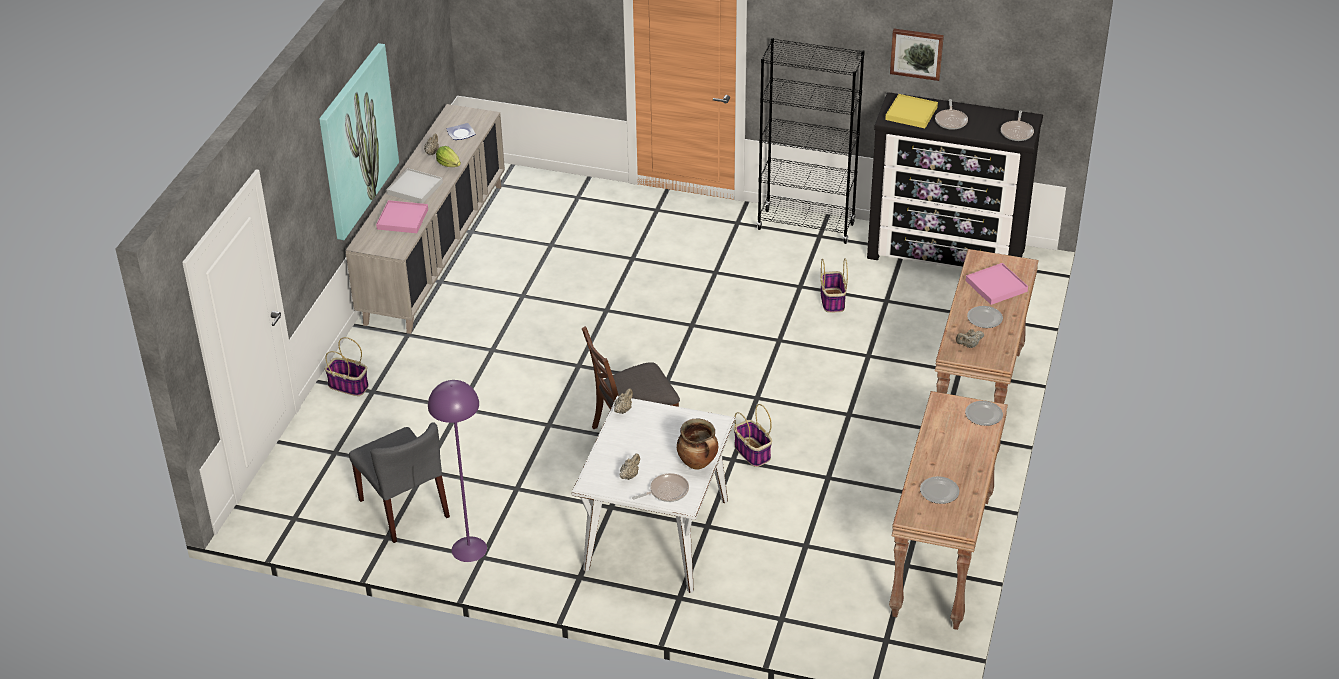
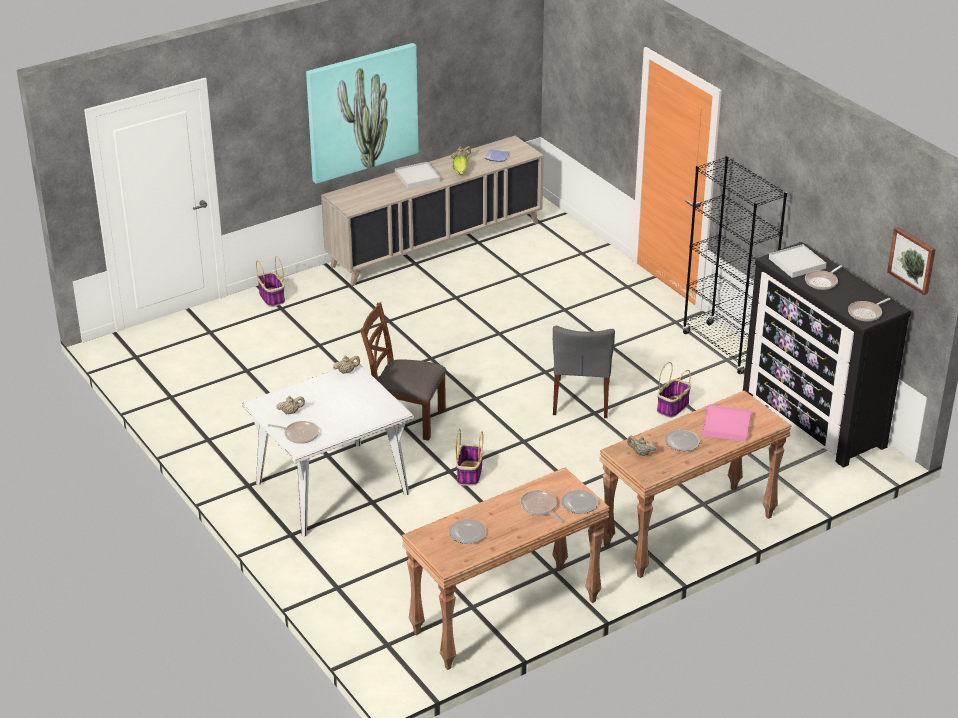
camera: 40 degrees right, 5 degrees down
(402, 219) = (382, 192): pink tray -> none
(404, 509) = (203, 386): grey chair -> grey chair (581, 398)
(468, 549) = (207, 430): purple floor lamp -> none
(698, 463) = (345, 429): cooking pot -> none
(911, 113) = (797, 263): yellow tray -> white tray
(916, 53) = (827, 211): picture -> picture (912, 260)
(960, 436) = (539, 507): none -> frying pan

